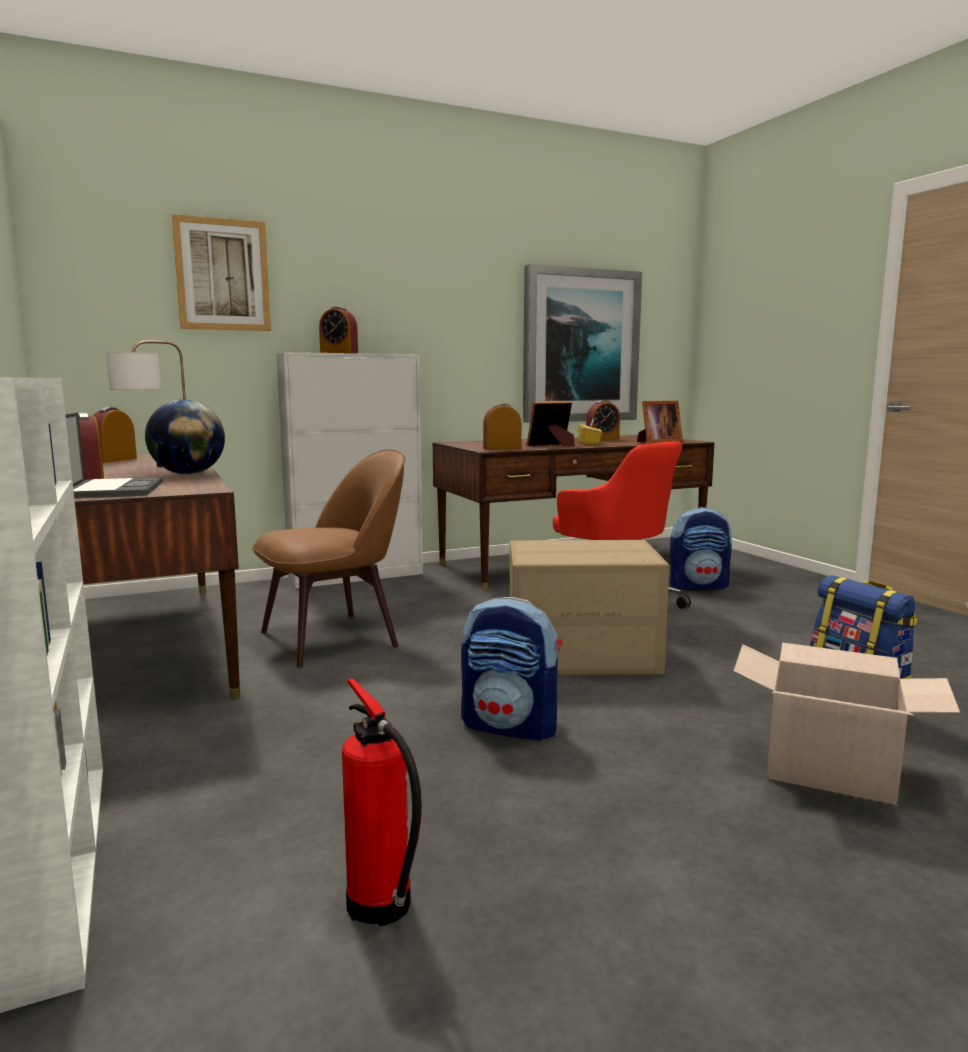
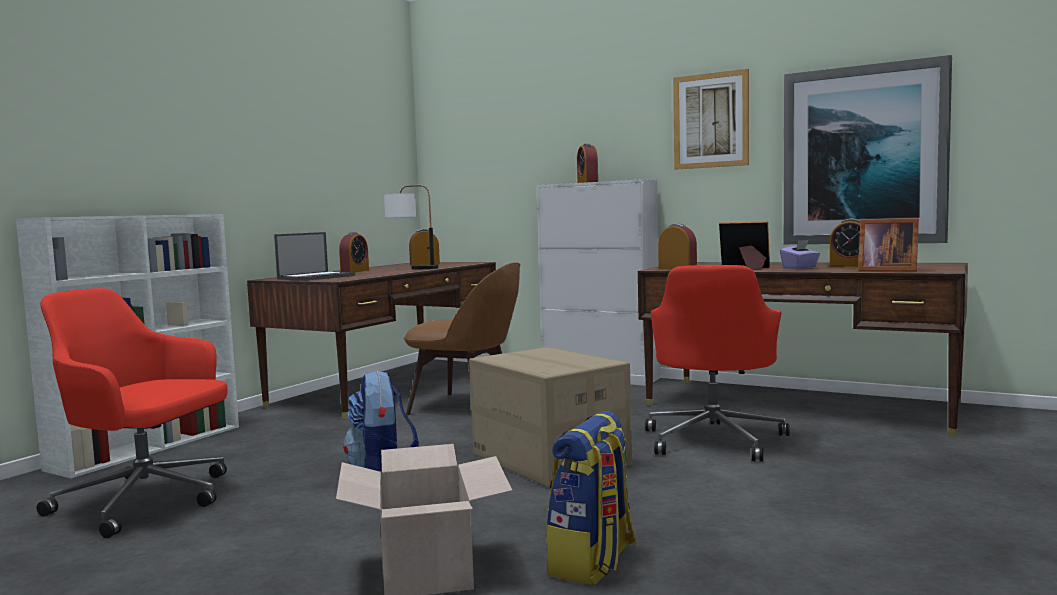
camera: 55 degrees right, 5 degrees down
(188, 474) = (390, 273): globe -> none
(222, 275) = (520, 129): picture -> picture (711, 120)
(381, 908) = (147, 501): fire extinguisher -> red office chair
(589, 443) = (800, 268): yellow tissue box -> purple tissue box
(698, 586) = (851, 452): backpack -> none

